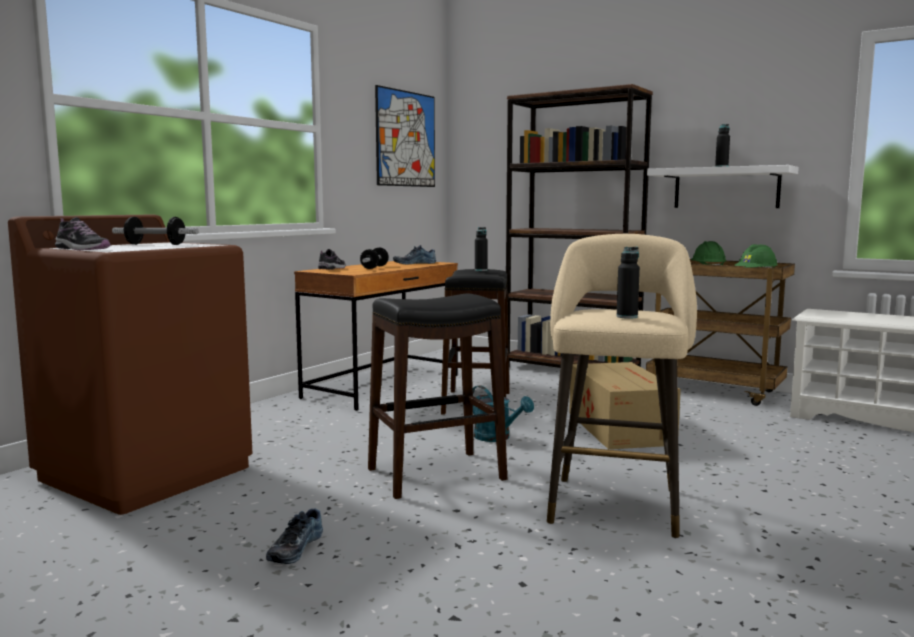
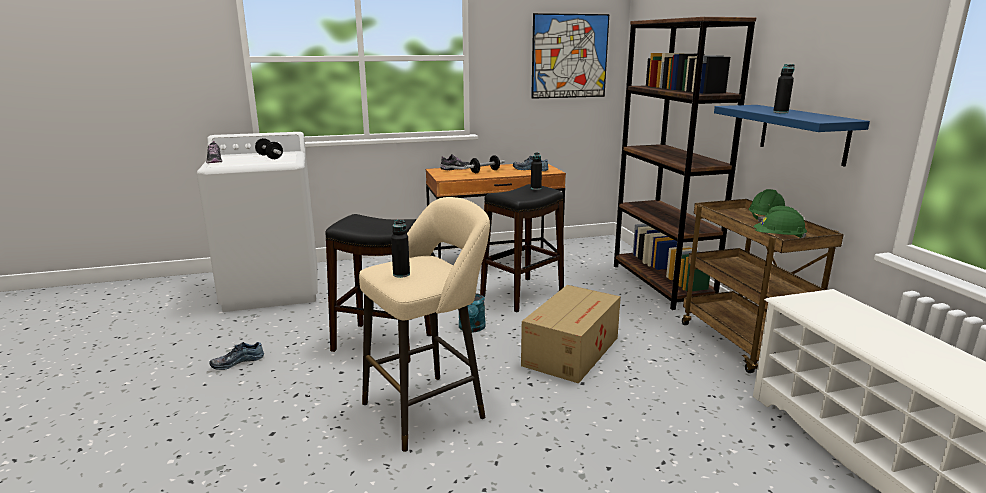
camera: 40 degrees right, 10 degrees up
(147, 472) = (273, 289): brown washing machine -> white washing machine
(726, 188) = (803, 134): white shelf -> blue shelf

